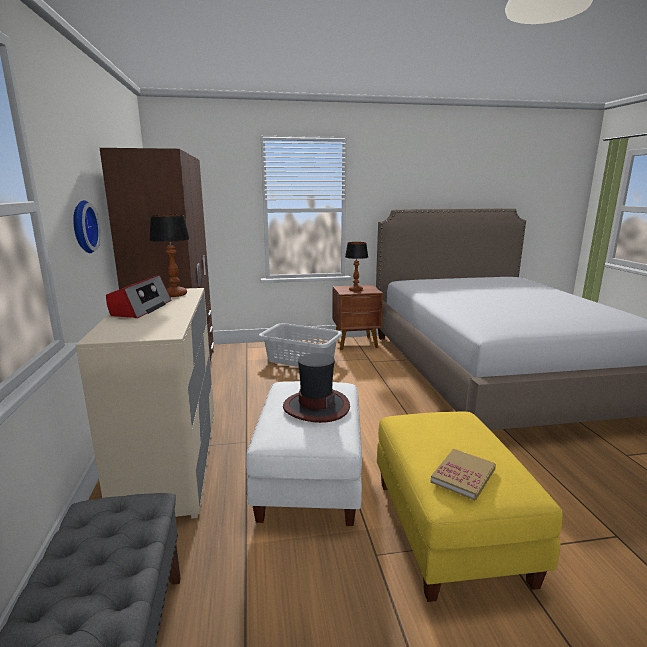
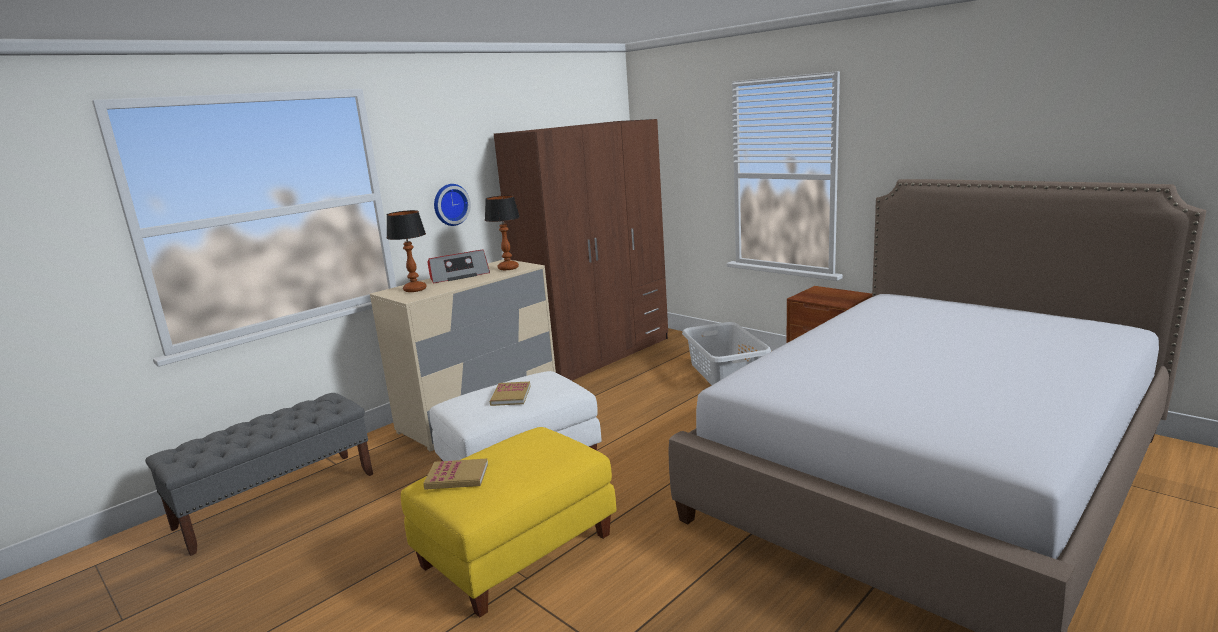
camera: 55 degrees right, 0 degrees up
(316, 406) = (510, 395): hat -> book
(355, 290) = (823, 296): table lamp -> table lamp (415, 289)

